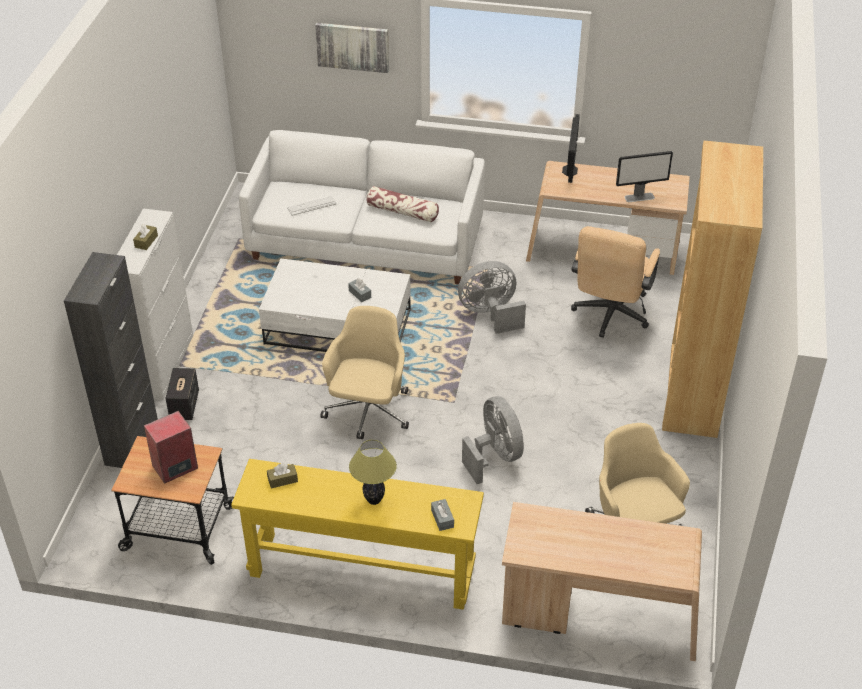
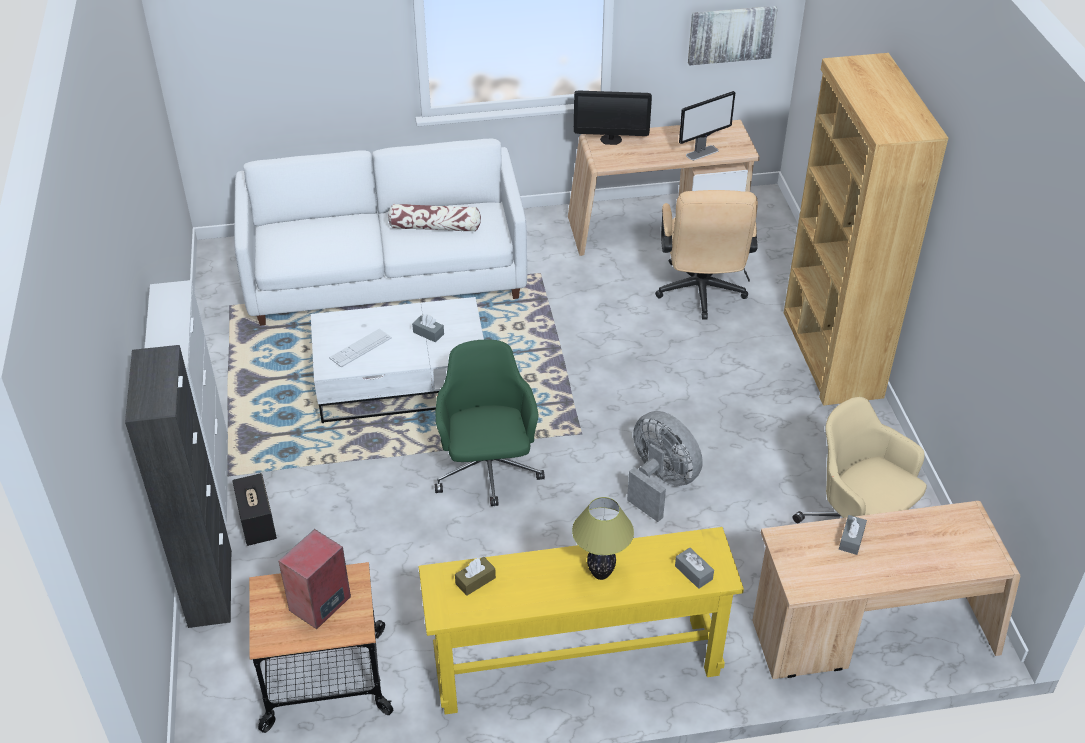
camera: 20 degrees left, 0 degrees up
(146, 241) = (176, 324): brown tissue box -> none
(312, 206) = (323, 244): keyboard -> keyboard (360, 348)
(353, 46) = (329, 40): picture -> picture (731, 34)
(368, 412) = (488, 471): beige office chair -> green office chair
(491, 314) = (571, 323): grey fan -> none
(569, 170) = (611, 139): monitor -> monitor turned 105 degrees clockwise
(578, 529) = (851, 539): none -> grey tissue box

